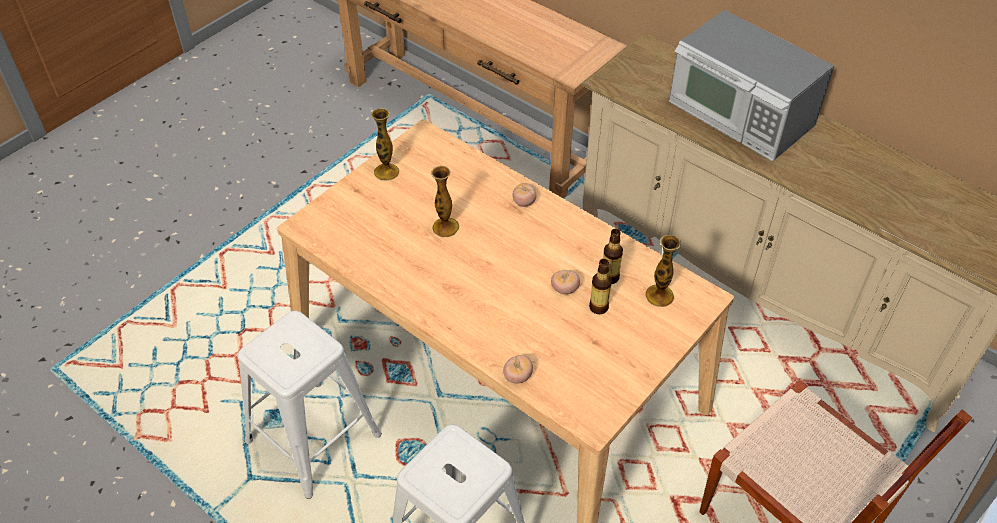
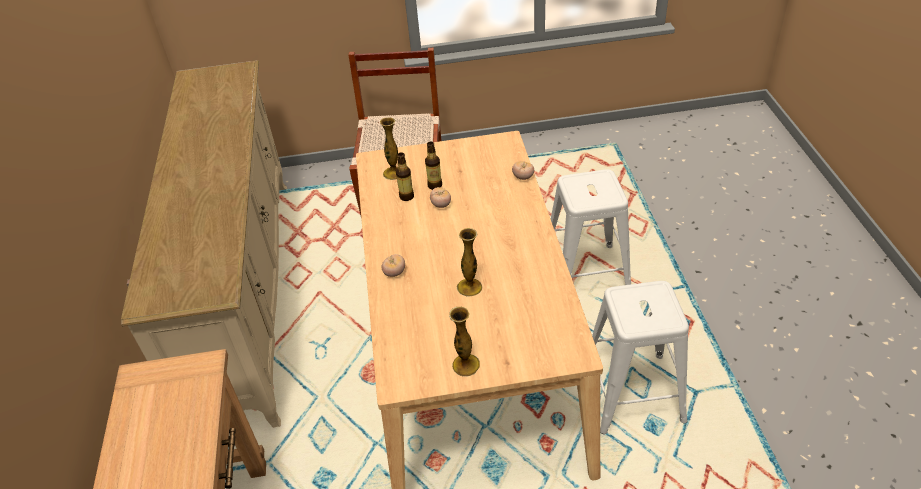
camera: 135 degrees left, 5 degrees down
(740, 115) = (193, 208): microwave -> none

